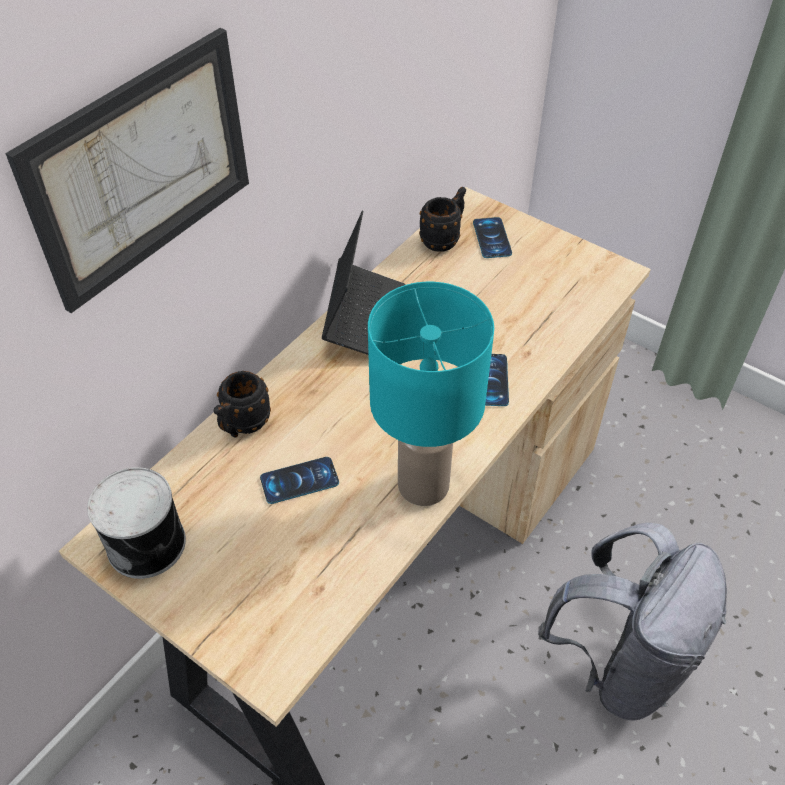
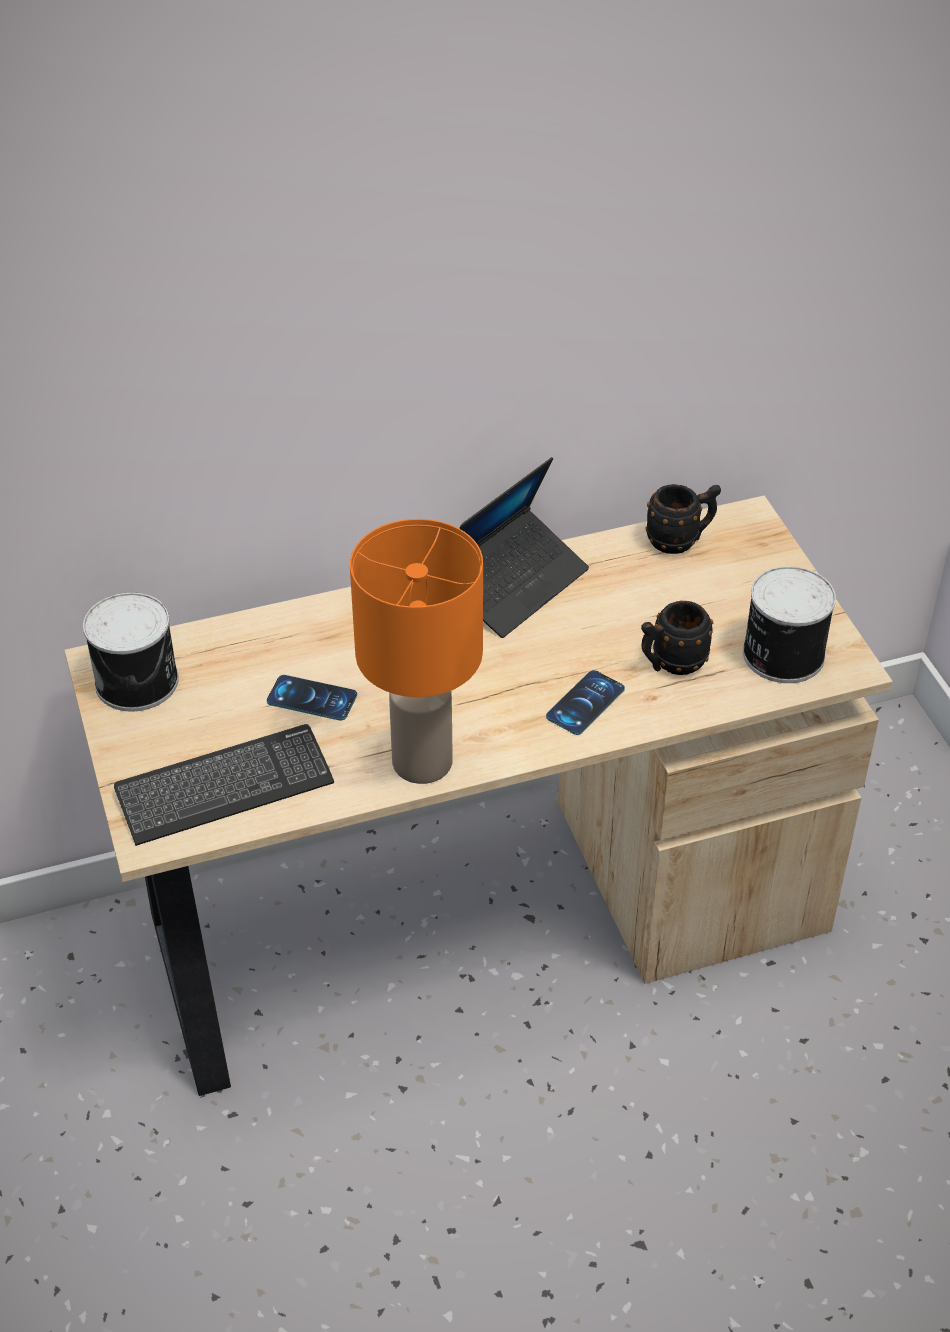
camera: 35 degrees right, 5 degrees down
(142, 168) = (257, 314): picture -> none
(243, 425) = (305, 625): black mug -> black mug (671, 664)
(296, 593) = (224, 788): none -> keyboard
(425, 485) = (423, 763): turquoise table lamp -> orange table lamp
(492, 238) = (736, 564): phone -> none
(574, 284) = (781, 654): none -> can
(620, 662) = (648, 1169): grey backpack -> none

